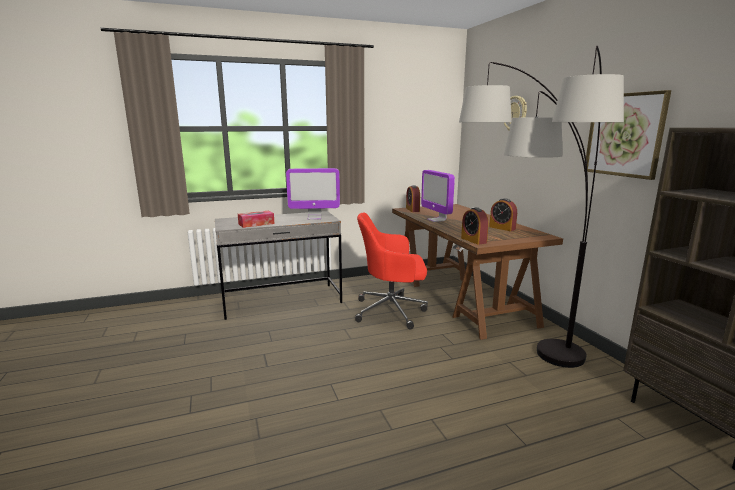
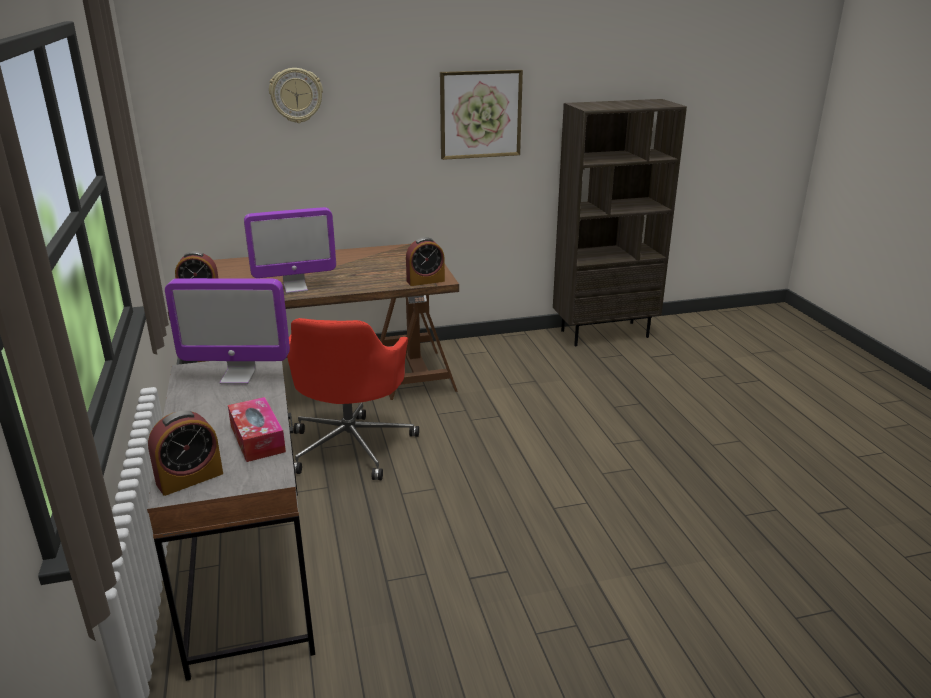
camera: 85 degrees left, 10 degrees up
(314, 218) = (238, 377): monitor -> monitor turned 90 degrees clockwise
(502, 228) = (369, 259): alarm clock -> alarm clock (189, 478)
(524, 372) = (530, 380): floor lamp -> none

